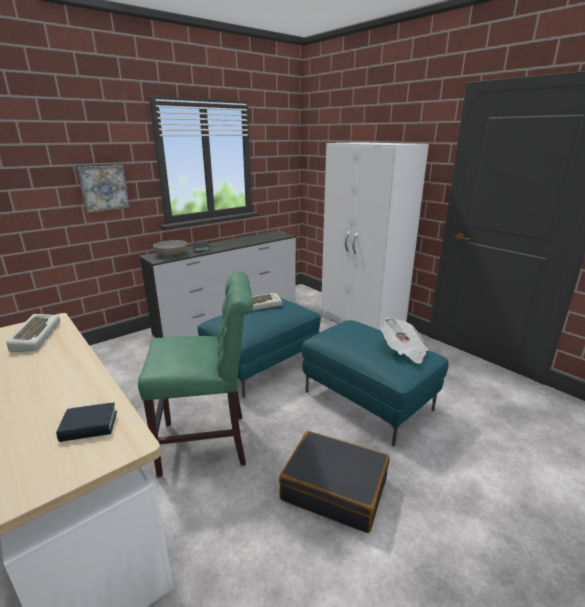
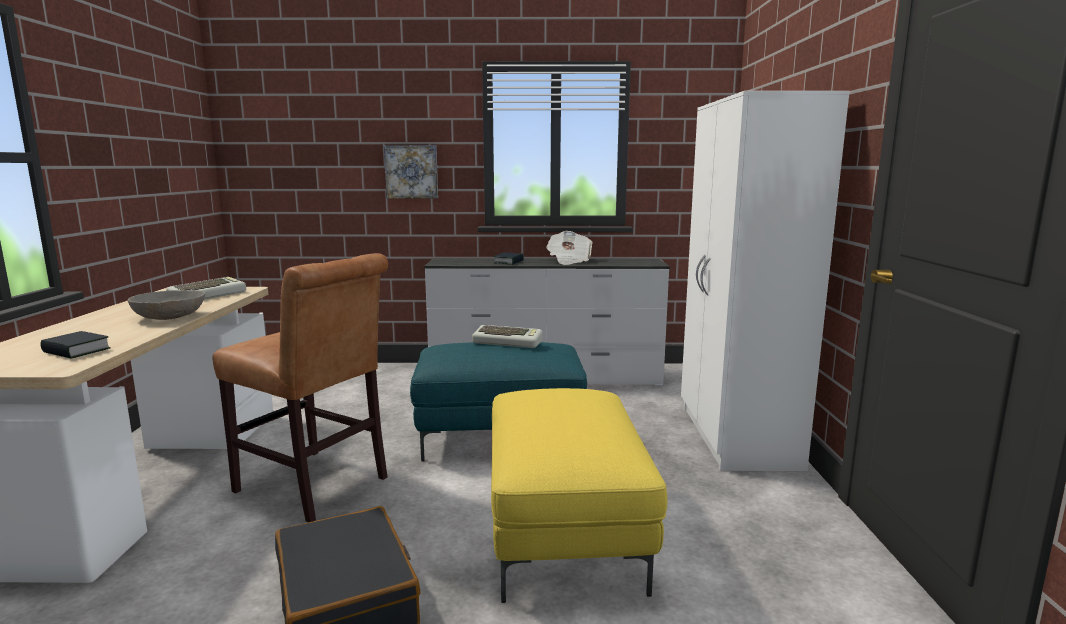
camera: 40 degrees right, 10 degrees down
(171, 254) = (464, 261): grey bowl -> grey bowl (170, 317)
(209, 443) = (317, 487): green chair -> brown chair
(368, 400) = (566, 533): turquoise ottoman -> yellow ottoman
(403, 351) = (585, 442): newspaper -> newspaper (569, 261)

